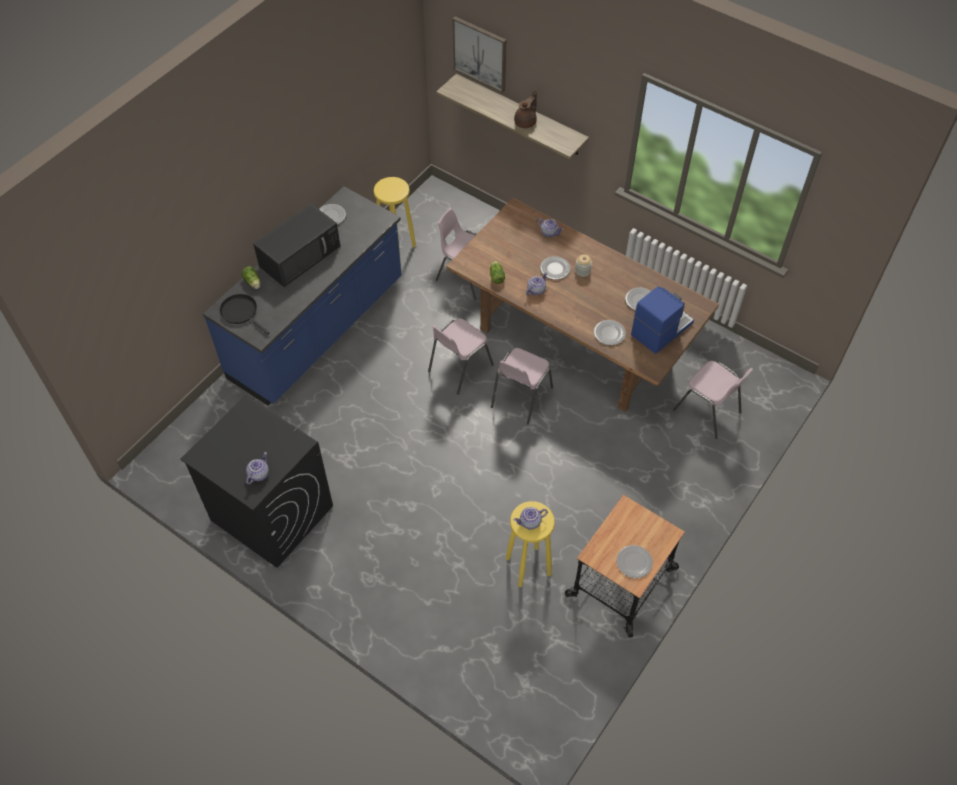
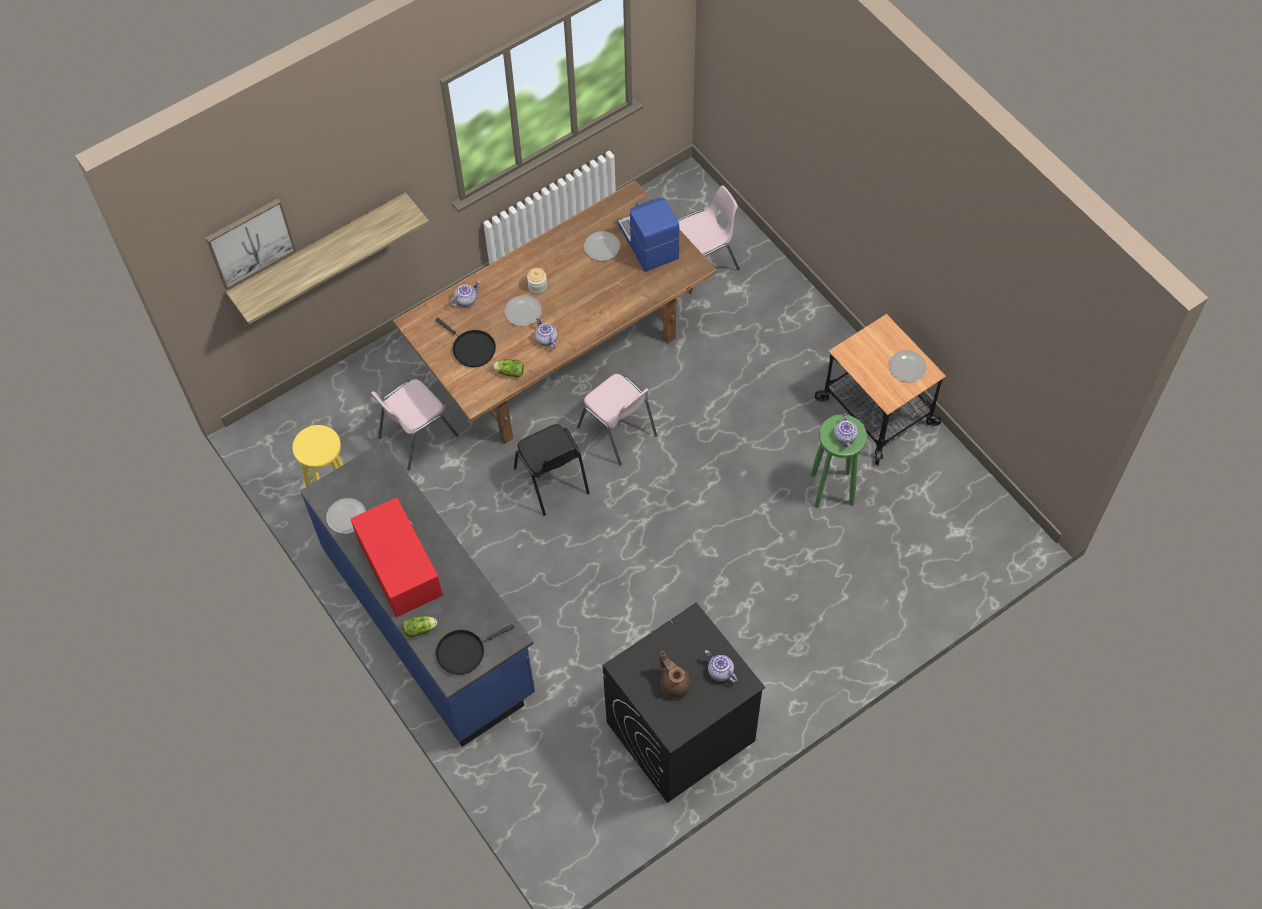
camera: 70 degrees left, 5 degrees up
(300, 255) = (398, 565): black microwave -> red microwave
(459, 368) = (552, 481): pink chair -> black chair
(507, 248) = (471, 348): none -> black frying pan
(526, 122) = (351, 244): brown teapot -> brown teapot (674, 683)
(528, 567) = (833, 489): yellow stool -> green stool
(609, 333) = (635, 290): plate -> none

